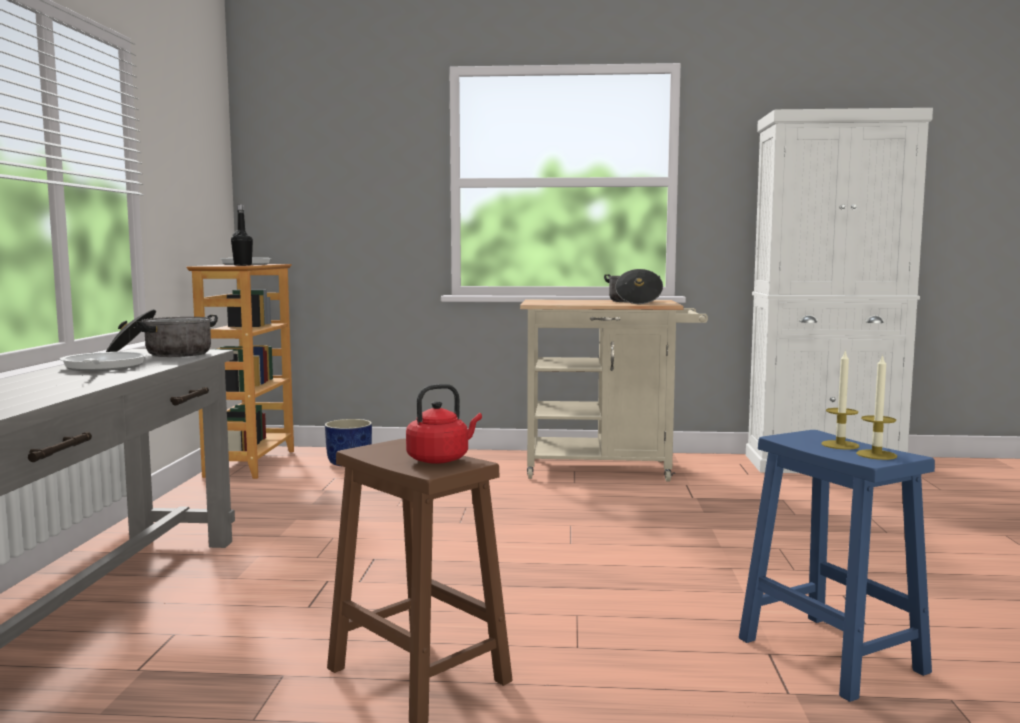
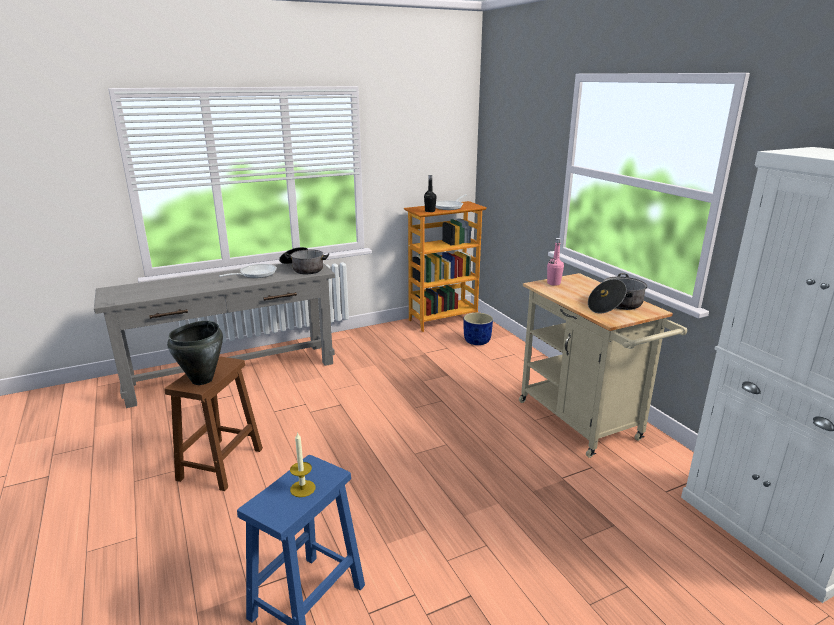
camera: 60 degrees right, 15 degrees up
(441, 459) = (203, 380): red kettle -> black cooking pot
(541, 302) = (553, 283): none -> pink bottle
(876, 455) = (275, 506): candle -> none

